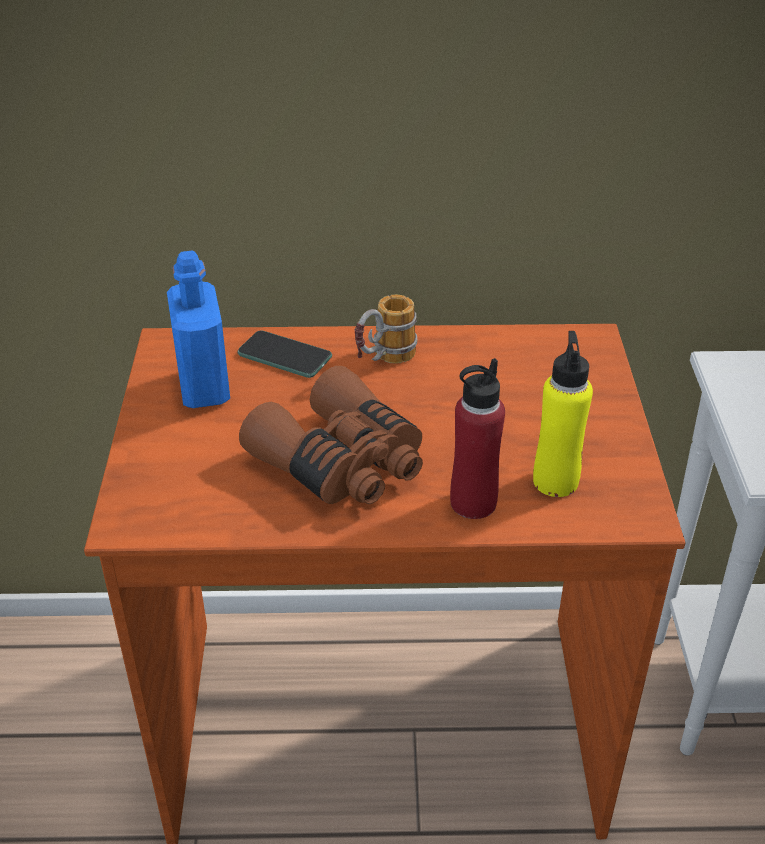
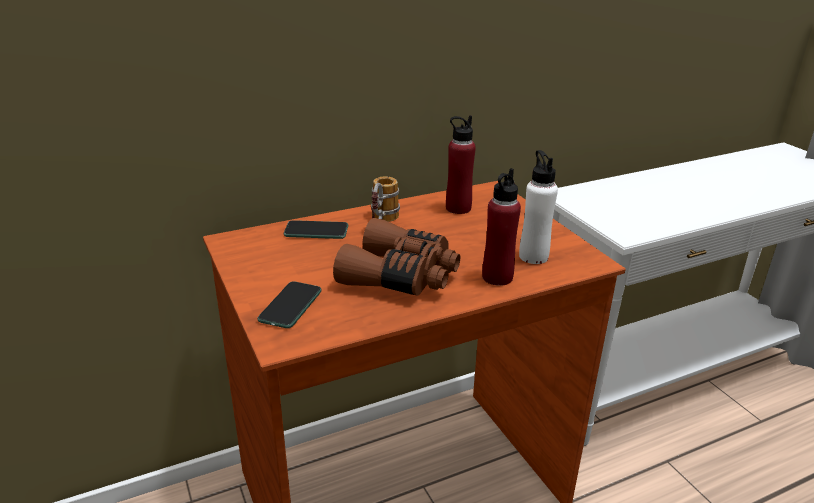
camera: 25 degrees left, 10 degrees down
(173, 470) = (290, 306): none -> phone
(204, 388) = (275, 258): blue bottle -> none
(511, 363) = (458, 208): none -> red bottle
(555, 481) = (533, 256): yellow bottle -> white bottle

